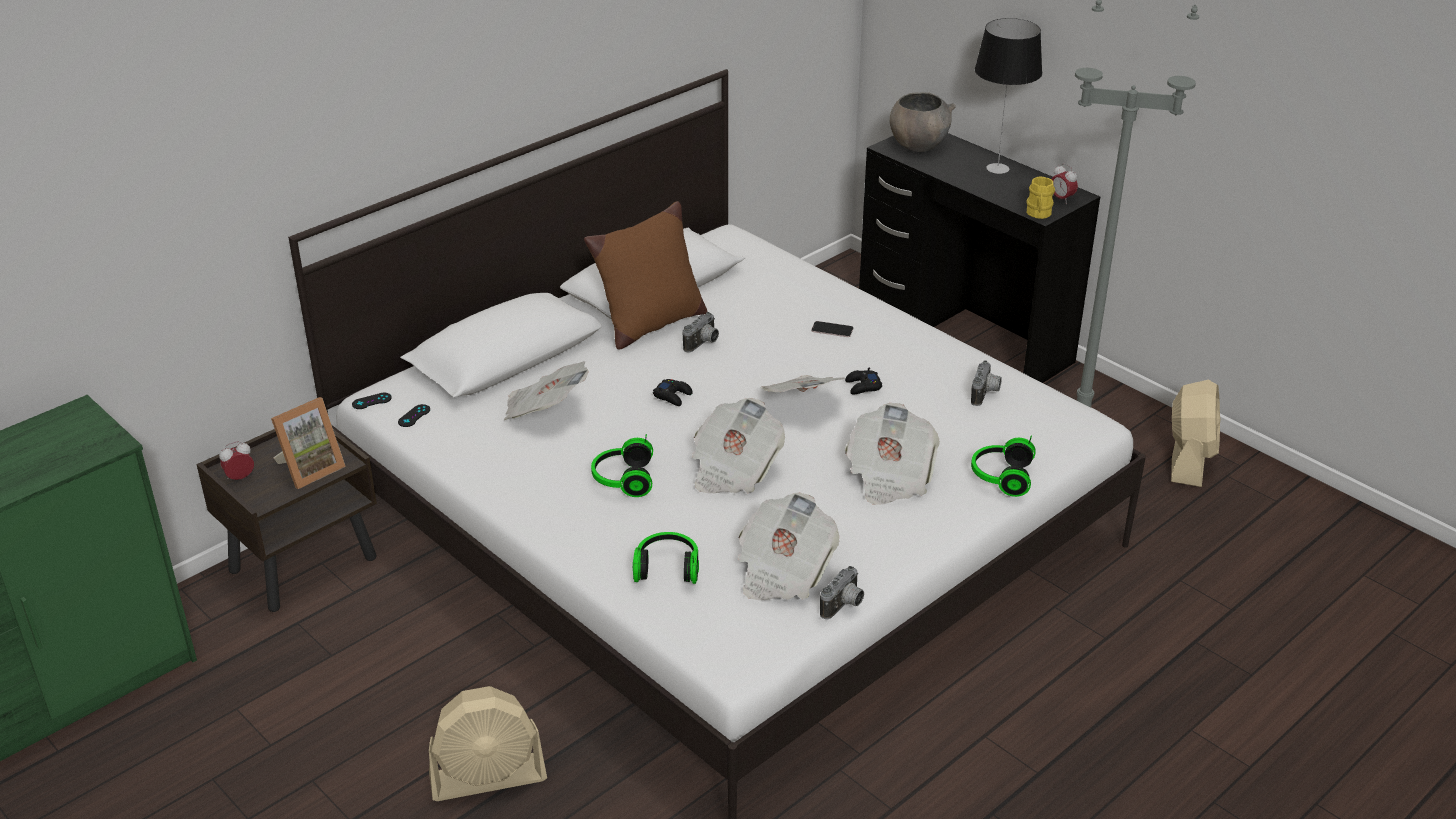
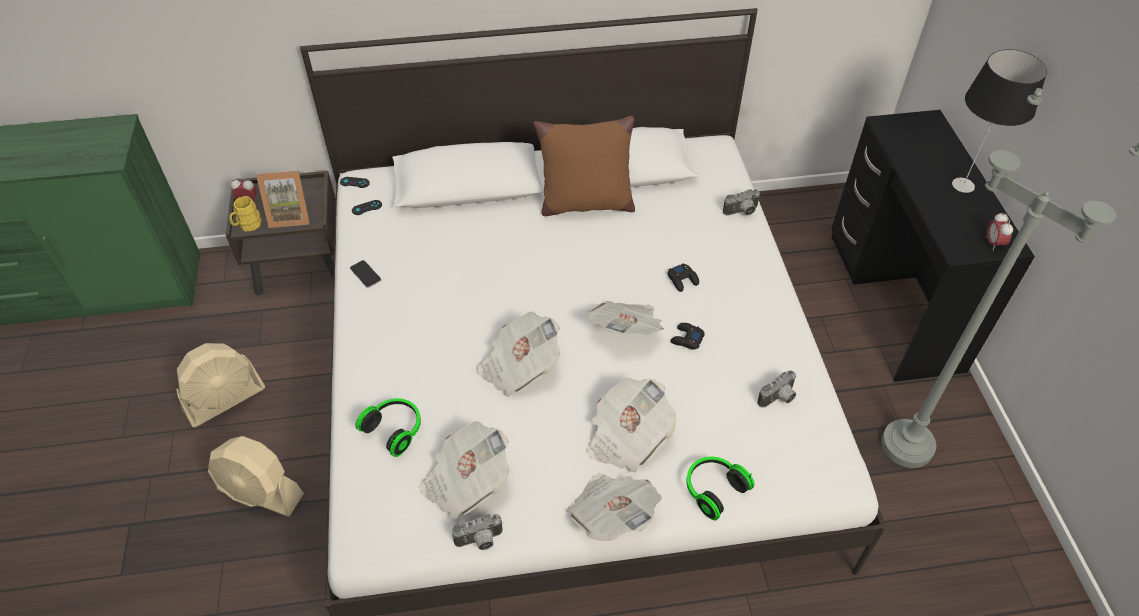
camera: 35 degrees right, 15 degrees up
(545, 410) = (448, 245): newspaper -> newspaper (612, 514)
(622, 480) = (440, 333): headphones -> none
(673, 396) = (541, 276): black game controller -> black game controller (682, 280)
(703, 344) = (606, 239): camera -> camera (742, 212)
(832, 330) = (713, 272): phone -> phone (365, 274)
(918, 145) = (913, 131): grey bowl -> none
(1038, 214) = (955, 250): yellow mug -> yellow mug (247, 225)
(1189, 459) = (987, 520): beige fan -> beige fan (225, 399)

